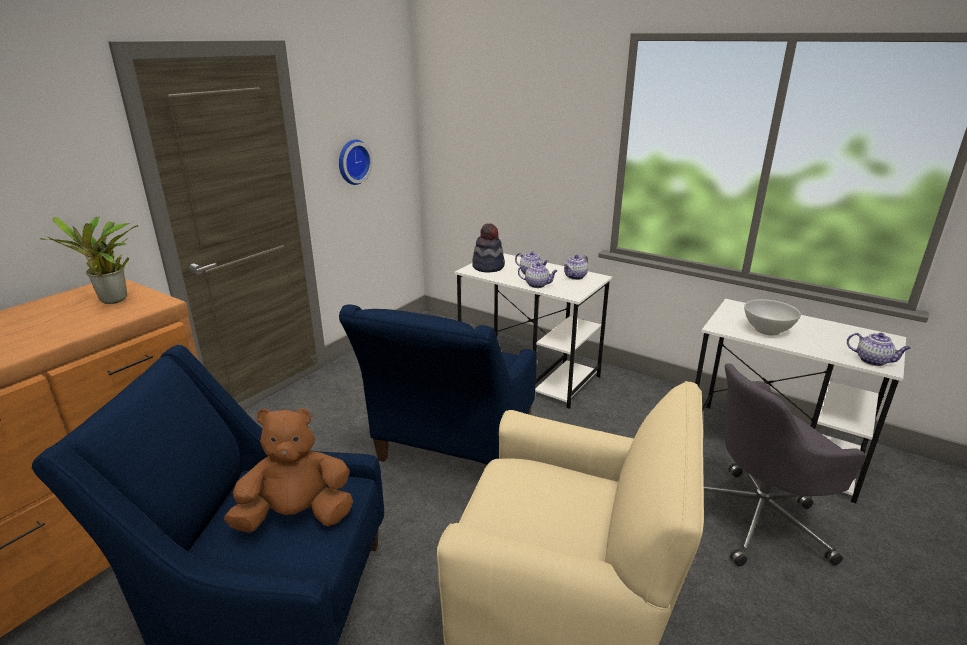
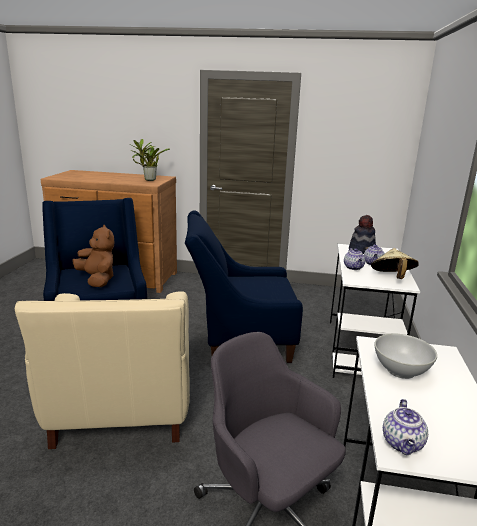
camera: 65 degrees right, 5 degrees down
(352, 162) = (340, 157): wall clock -> none
(575, 277) = (392, 278): teapot -> beige hat

